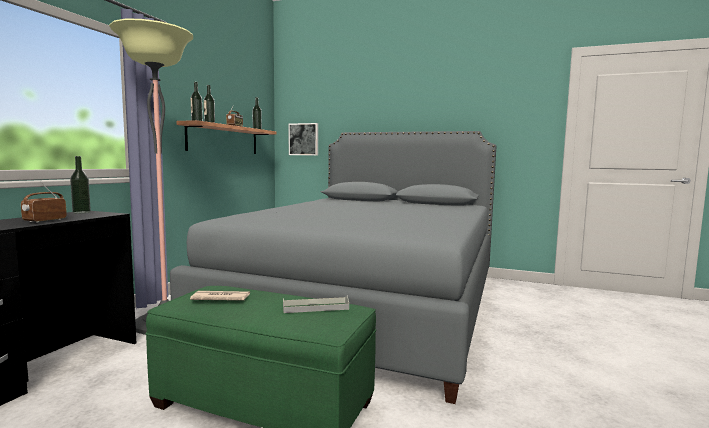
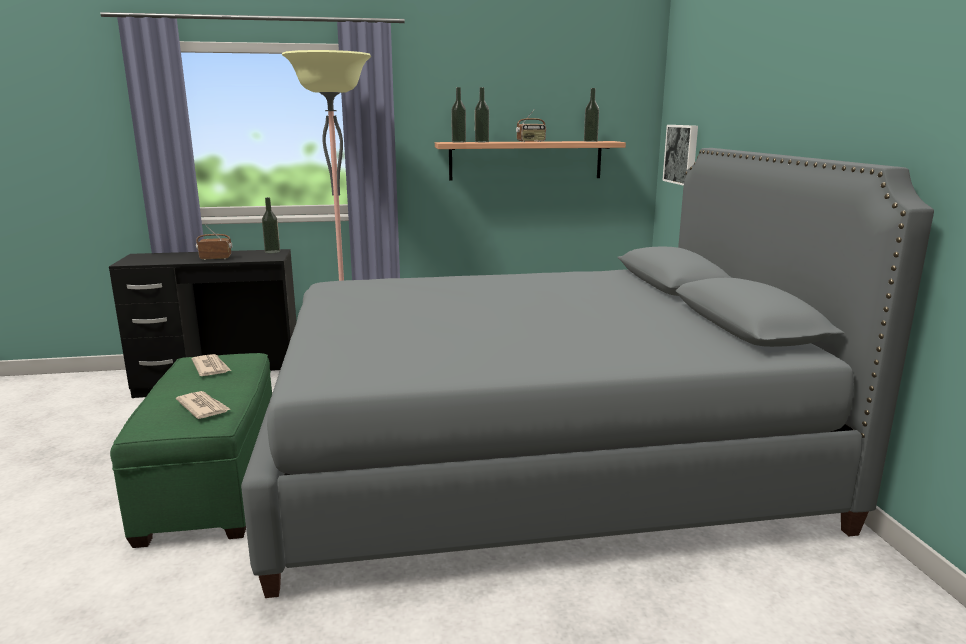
camera: 60 degrees right, 10 degrees up
(315, 307) = (203, 407): grey tray -> newspaper

